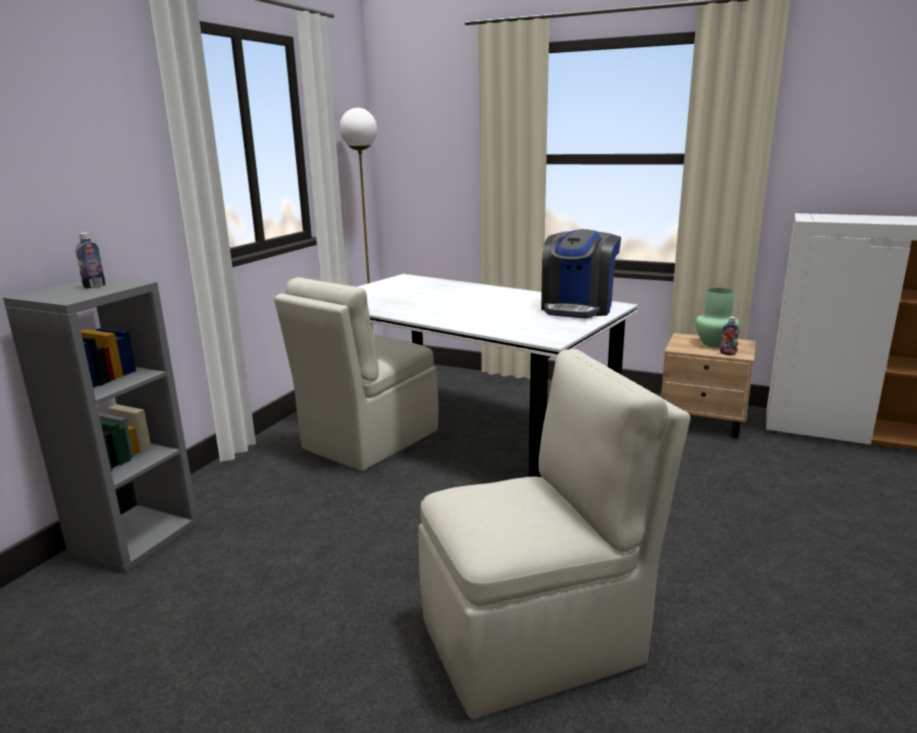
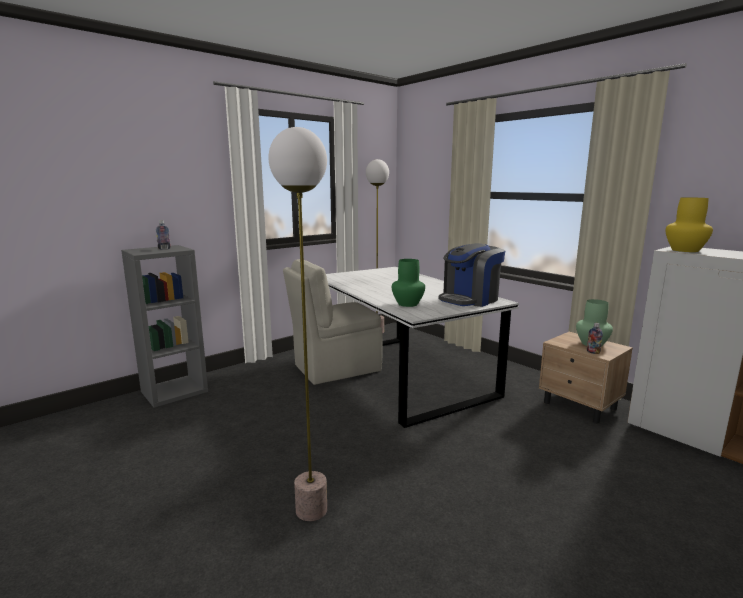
camera: 25 degrees right, 5 degrees down
(513, 325) = (407, 304): none -> green vase
(536, 639) = (311, 510): beige chair -> floor lamp
(822, 218) = (684, 250): none -> yellow vase

